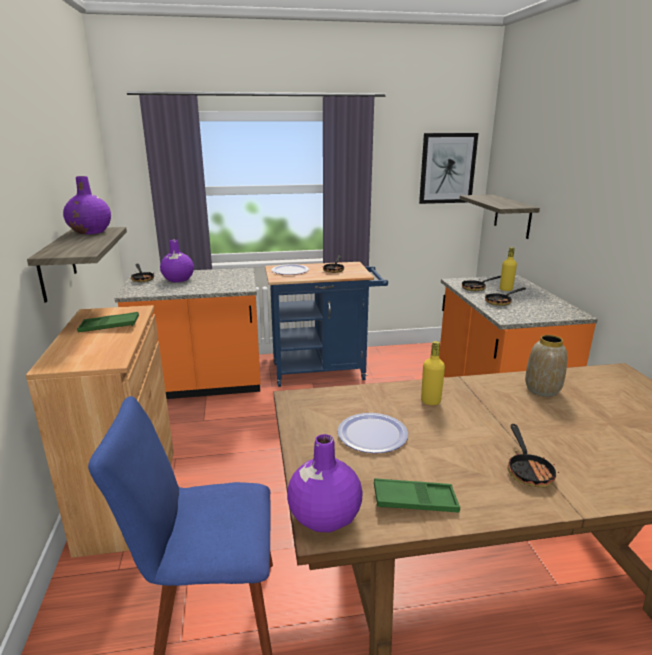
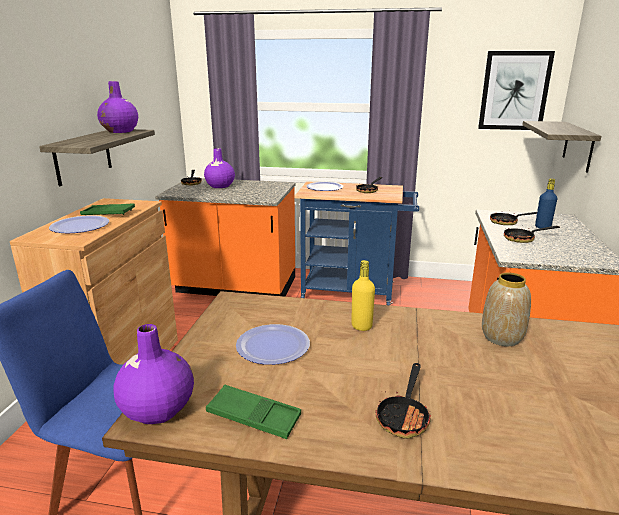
camera: 20 degrees right, 0 degrees up
(94, 345) = (80, 226): none -> plate
(506, 289) = (542, 227): yellow bottle -> blue bottle

